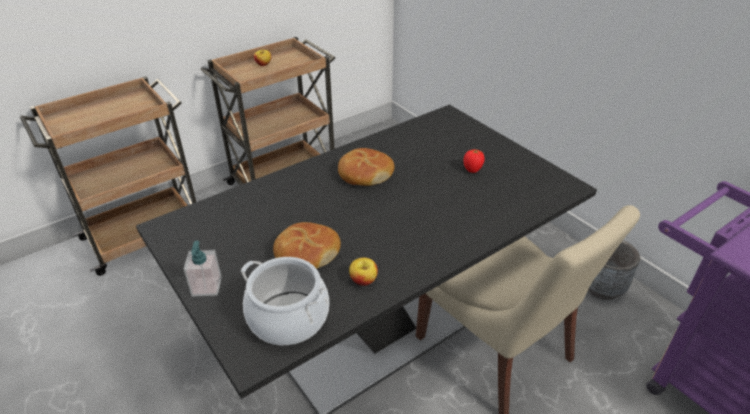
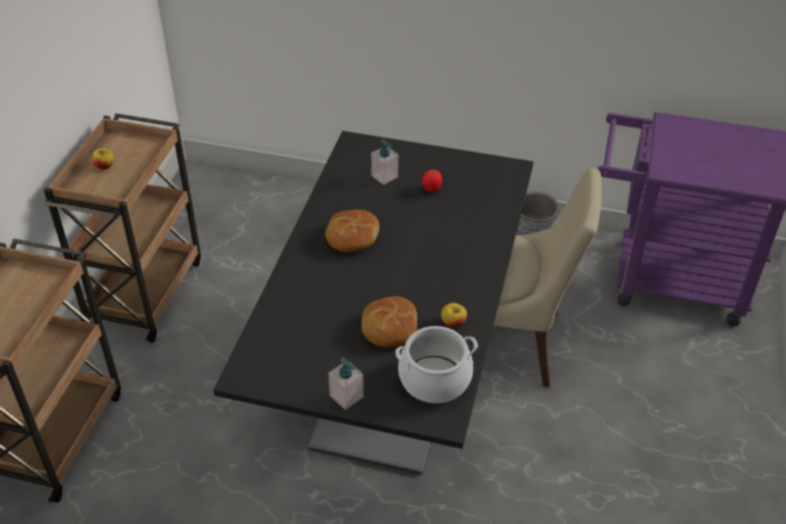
camera: 40 degrees left, 5 degrees up
(444, 145) = (384, 176): none -> soap dispenser

